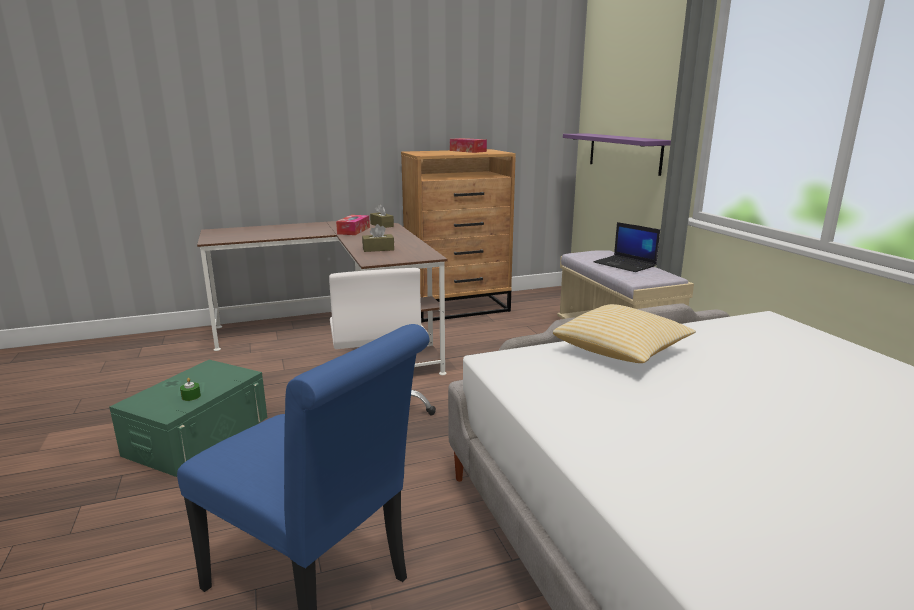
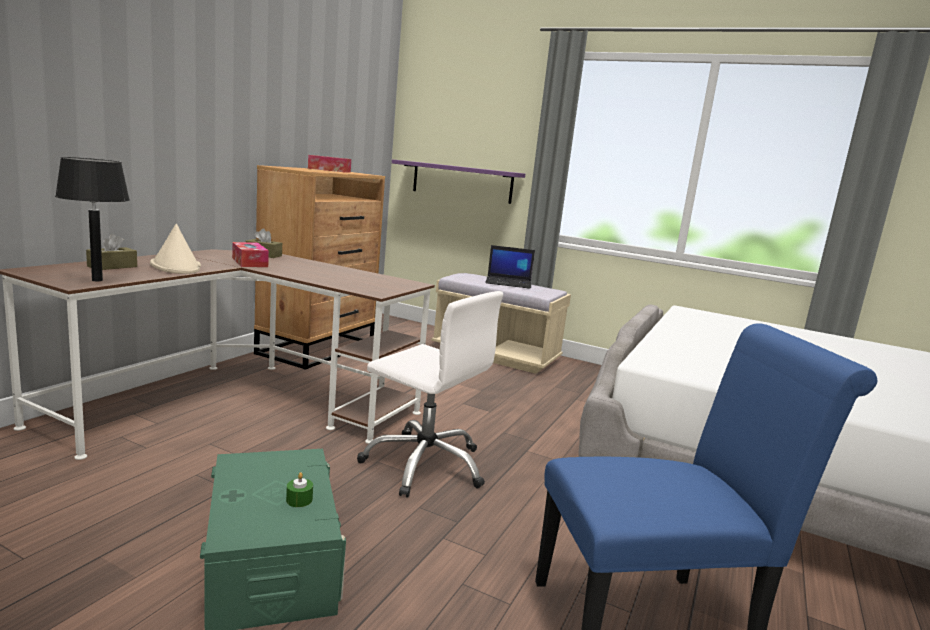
camera: 45 degrees left, 5 degrees down
(227, 239) = (96, 280): none -> black table lamp
(296, 232) = (176, 266): none -> beige hat
(378, 249) = (343, 280): brown tissue box -> brown tissue box (112, 266)
(621, 352) = (685, 343): pillow -> none

